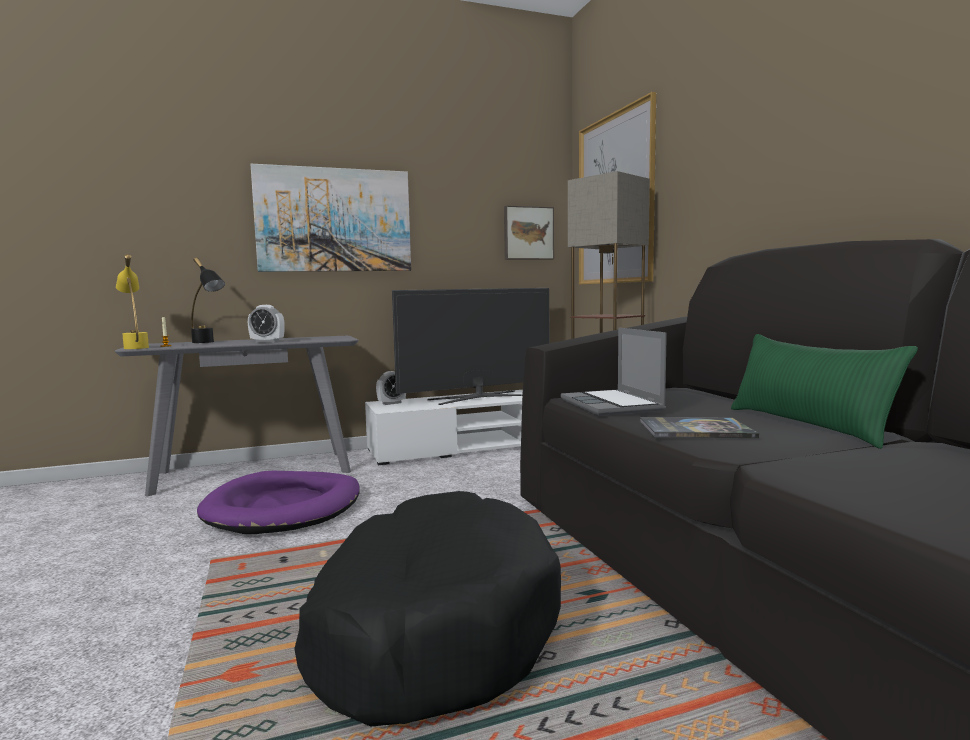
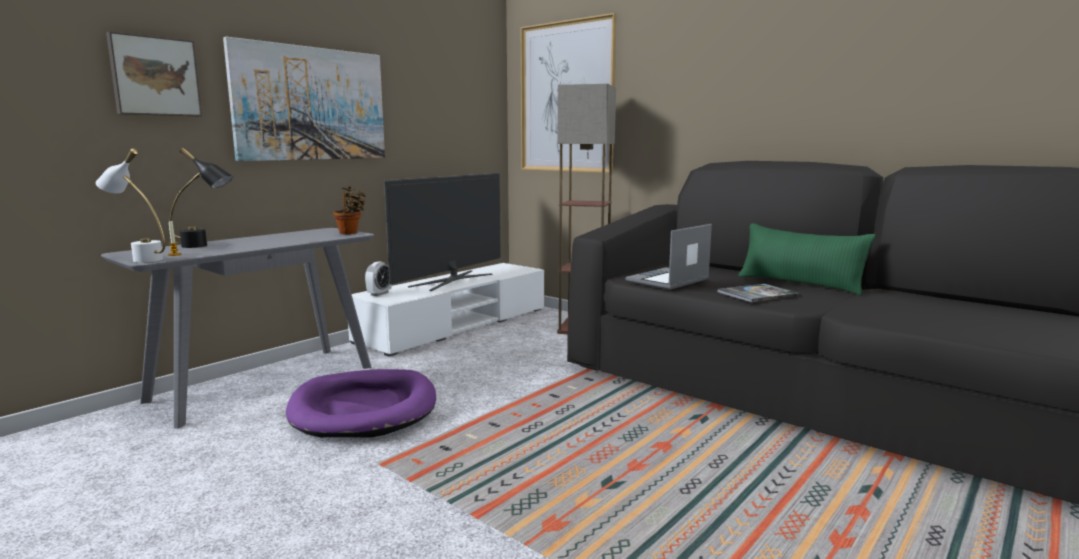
camera: 30 degrees left, 5 degrees up
(135, 347) = (140, 259): yellow table lamp -> white table lamp
(267, 342) = (284, 242): alarm clock -> none
(343, 338) = (350, 232): none -> potted plant
(431, 627) = (632, 462): black dog bed -> none
(528, 233) = (476, 120): picture -> picture (154, 76)
(612, 405) = (668, 281): laptop -> laptop turned 90 degrees clockwise

